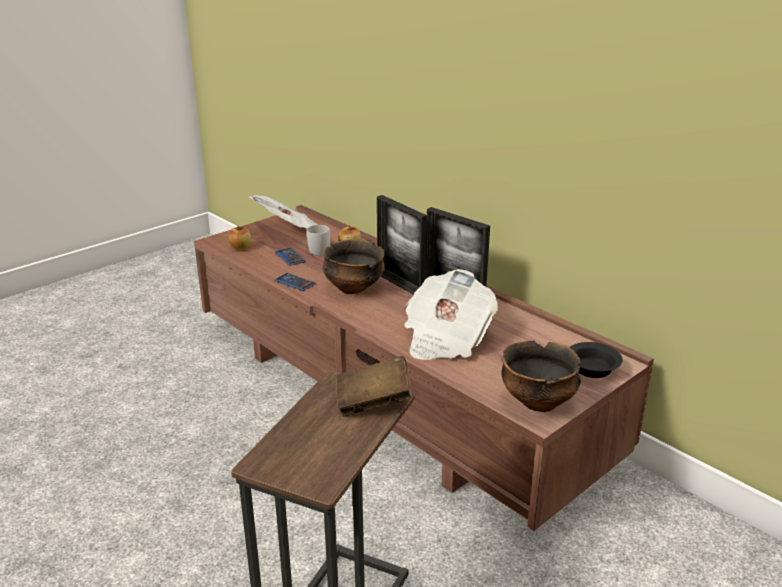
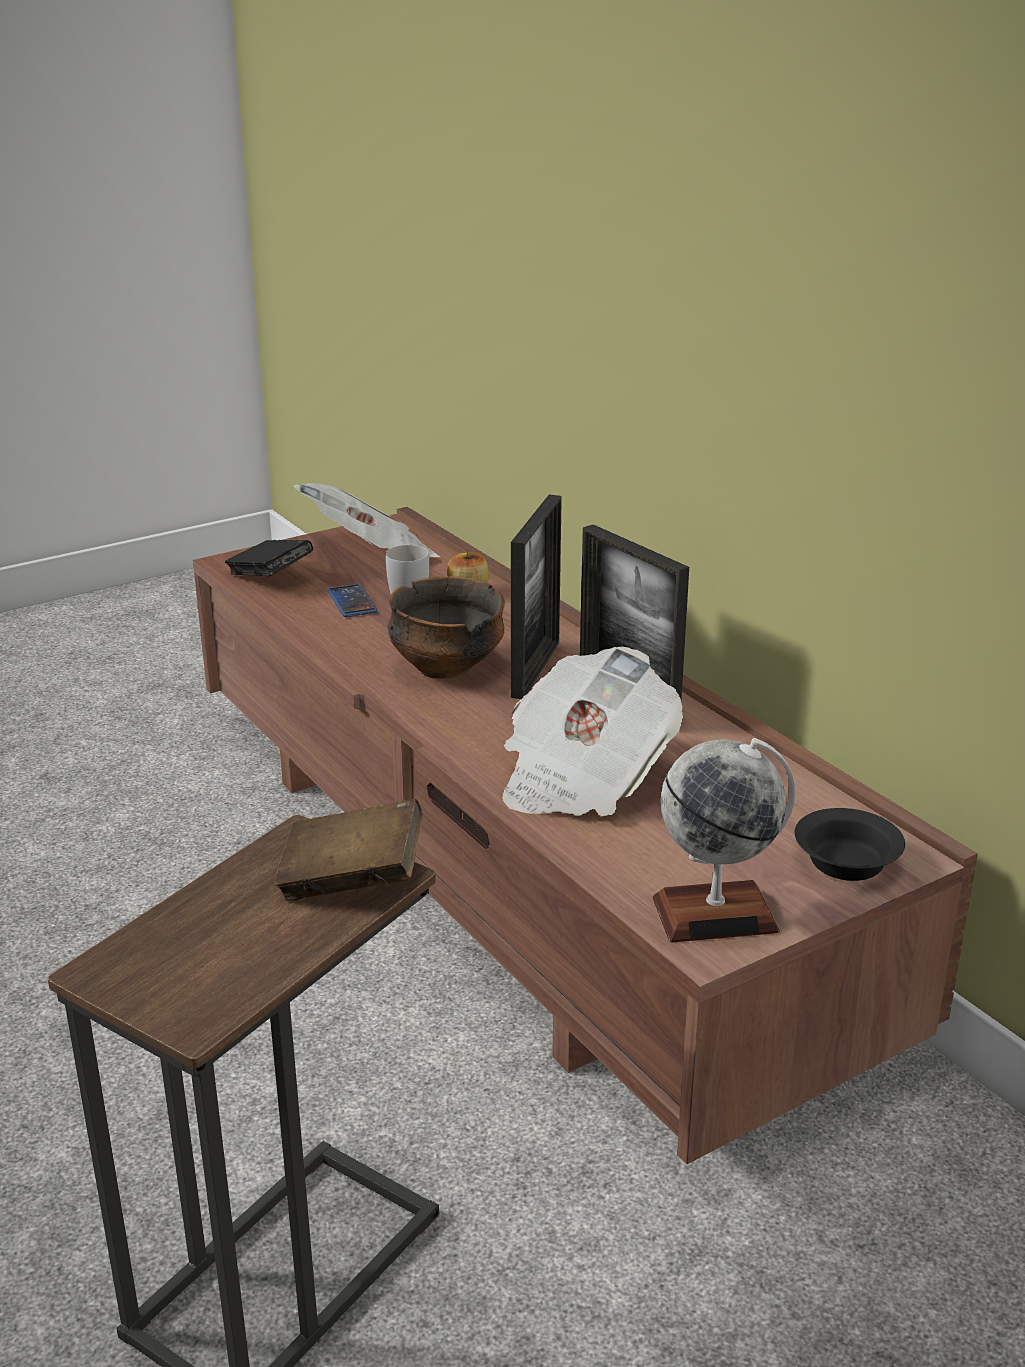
camera: 10 degrees right, 0 degrees up
(240, 247) = (270, 577): apple -> black book
(295, 282) = (343, 649): phone -> none
(400, 285) = (535, 669): picture frame -> picture frame turned 135 degrees counterclockwise
(538, 401) = (715, 914): bowl -> globe

